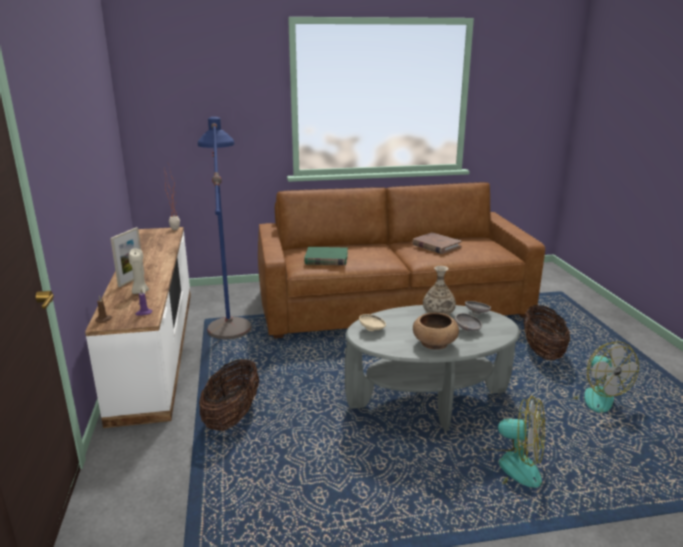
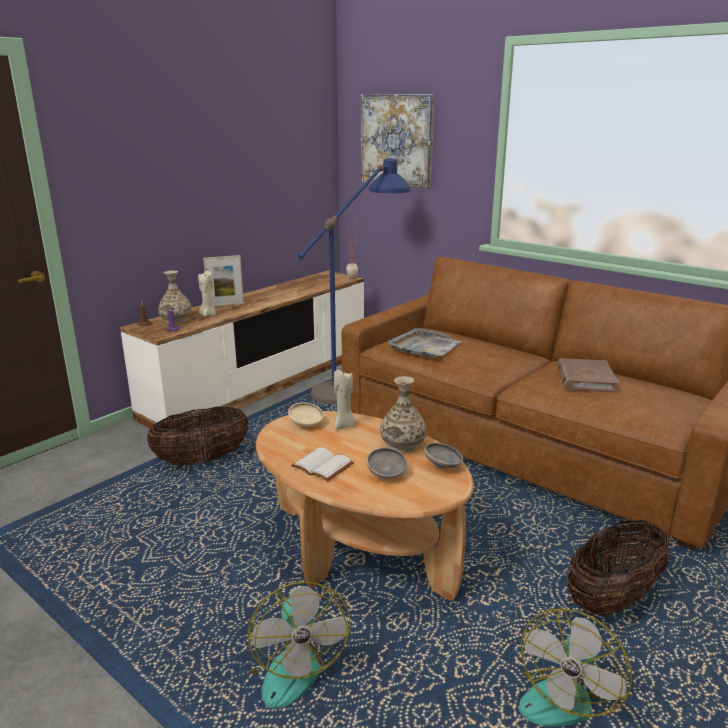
camera: 50 degrees right, 0 degrees up
(124, 306) = (176, 320): none -> vase
(190, 100) = (396, 140): none -> picture
(326, 259) = (424, 346): green book -> grey tray
(391, 320) = (344, 426): none -> beige candle
(428, 400) = (359, 550): grey coffee table -> brown coffee table
(434, 344) = (320, 466): brown bowl -> white book

